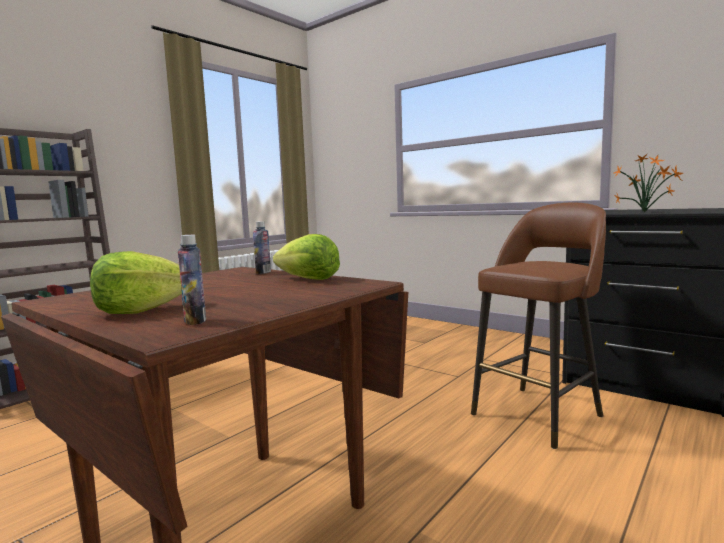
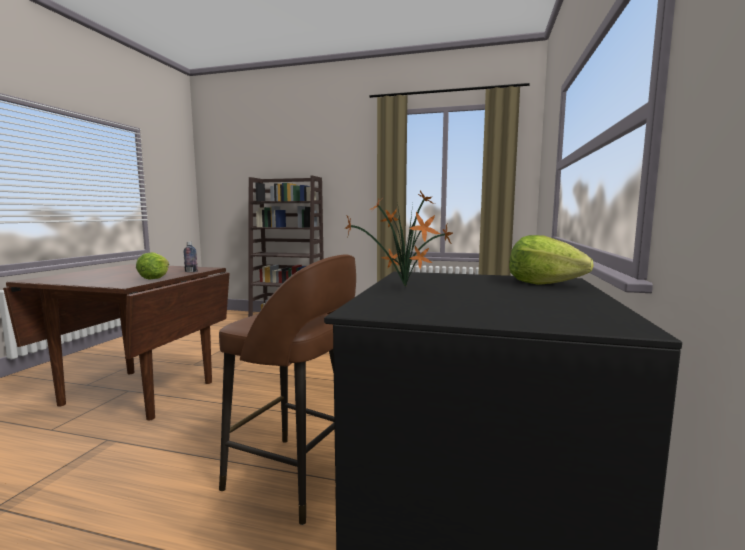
camera: 65 degrees right, 0 degrees up
(140, 310) = (88, 273): lettuce -> lettuce (543, 283)
(195, 321) = (53, 279): bottle -> none

